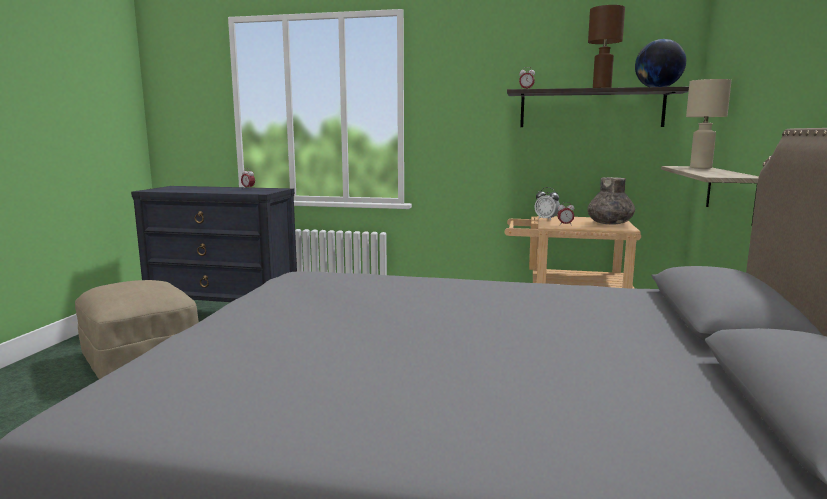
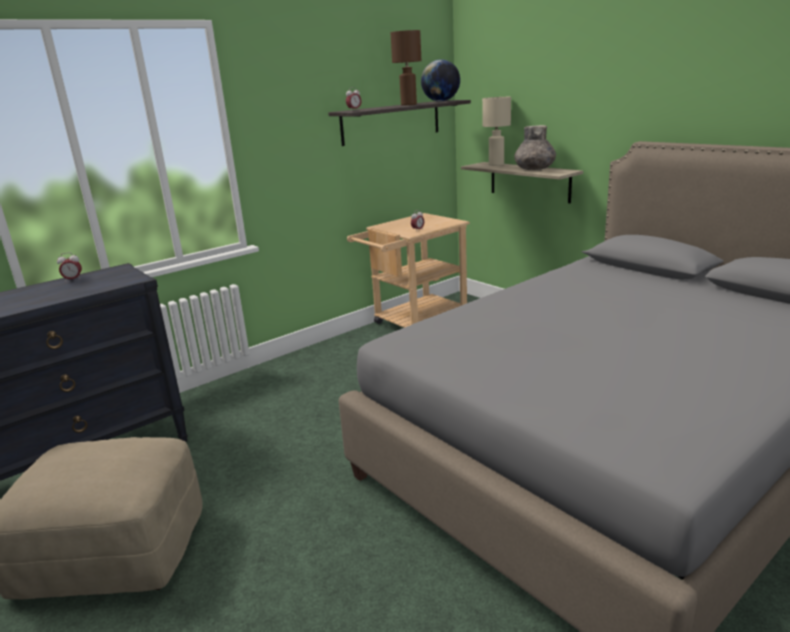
camera: 50 degrees left, 10 degrees up
(546, 219) = (390, 229): alarm clock -> none
(610, 223) = (435, 220): grey vase -> grey vase (534, 169)

